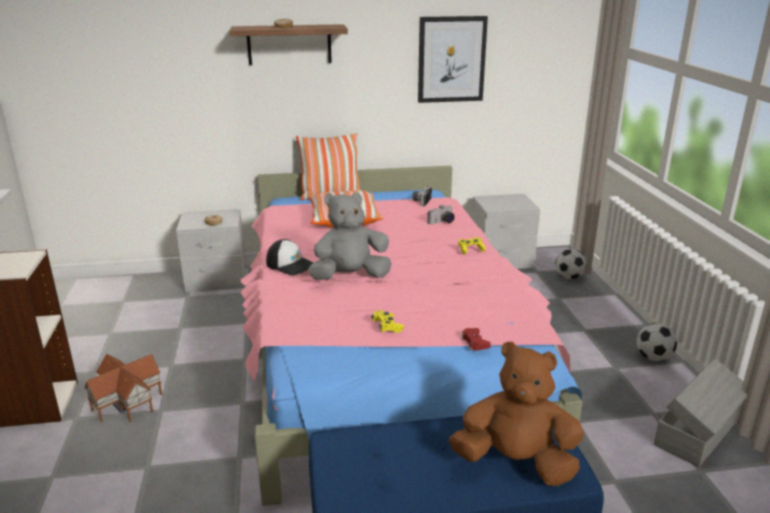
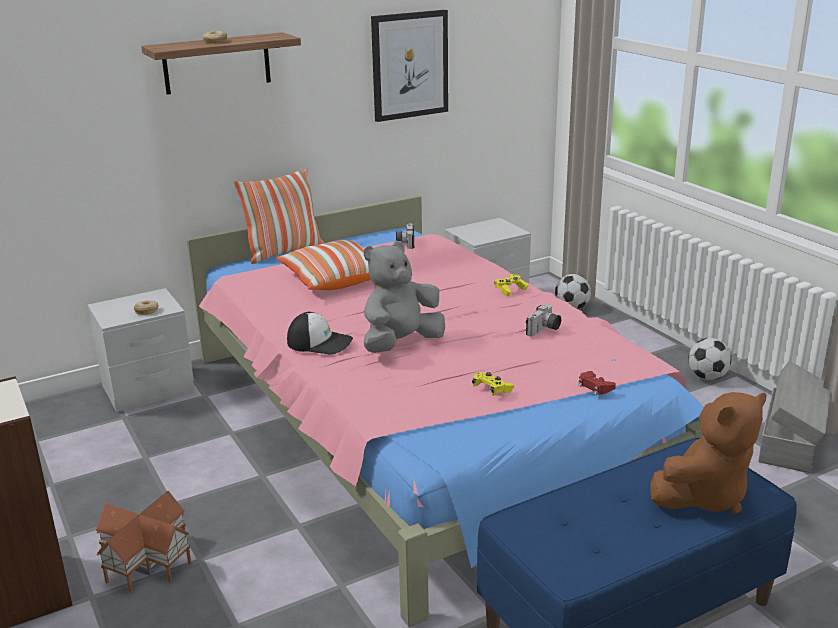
camera: 20 degrees left, 0 degrees up
(442, 222) = (450, 264): camera -> camera (544, 330)
(515, 463) = (704, 496): brown plush toy -> brown plush toy turned 150 degrees clockwise

